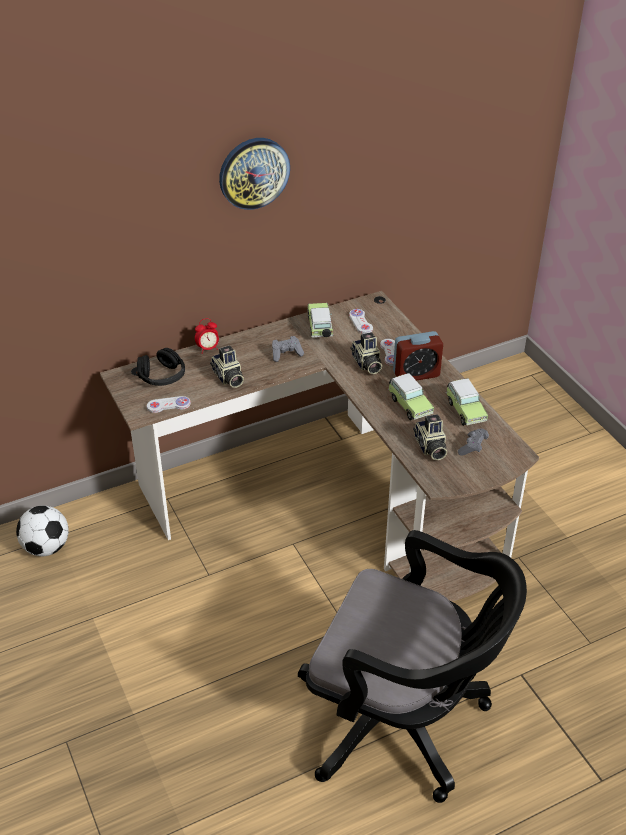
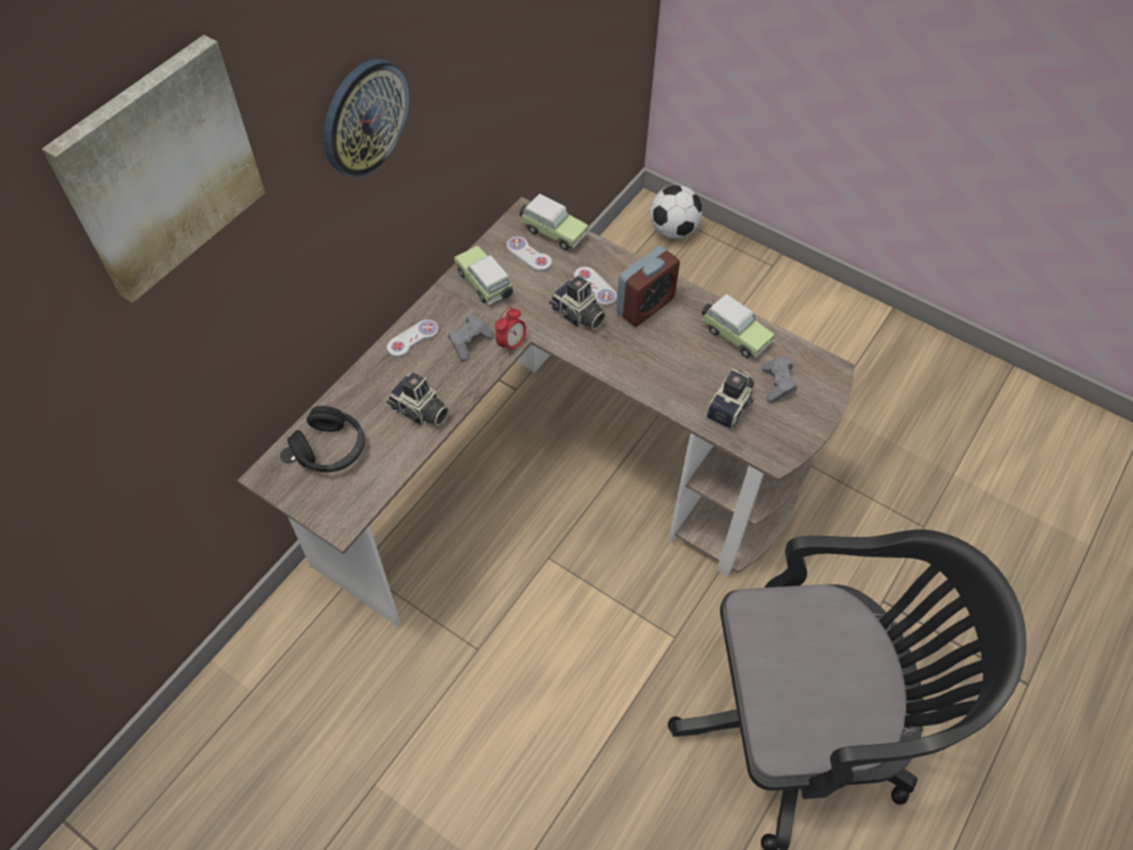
camera: 30 degrees left, 15 degrees up
(46, 547) = (248, 715): football -> football (673, 230)
(105, 142) = (160, 169): none -> picture
(168, 405) = (371, 491): white game controller -> white game controller (413, 339)
(208, 349) = (362, 377): alarm clock -> alarm clock (511, 344)
(409, 405) = (667, 355): toy car -> toy car (552, 232)
(430, 448) = (731, 407): camera -> camera turned 105 degrees counterclockwise

